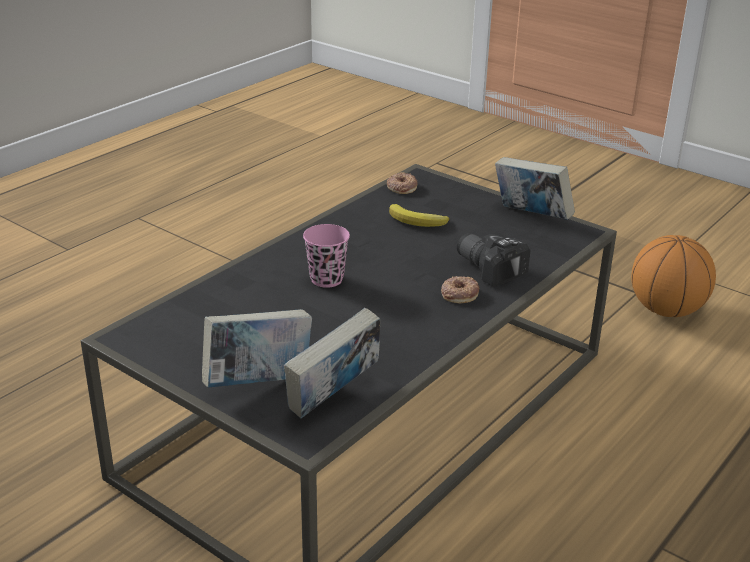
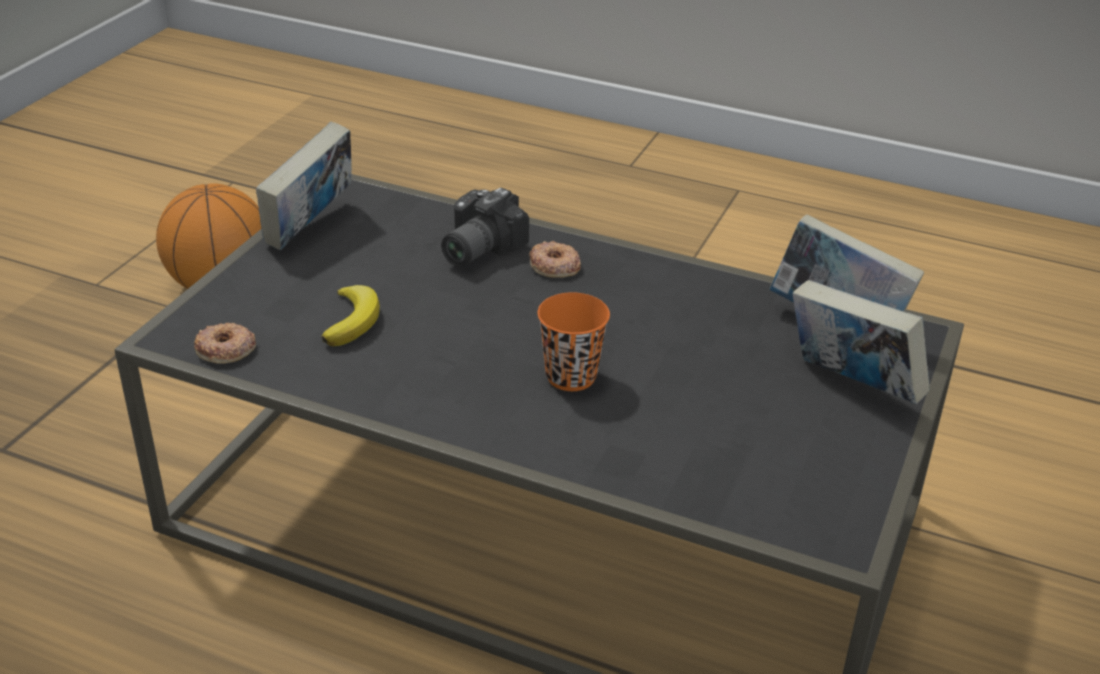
camera: 105 degrees left, 5 degrees up
(326, 279) = (571, 376): pink cup -> orange cup

